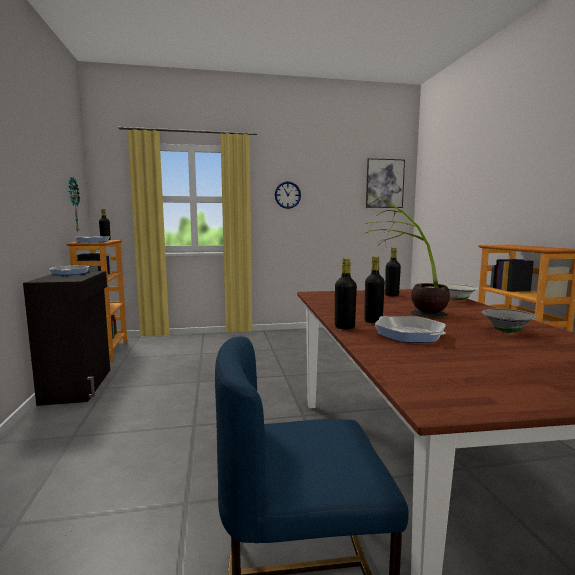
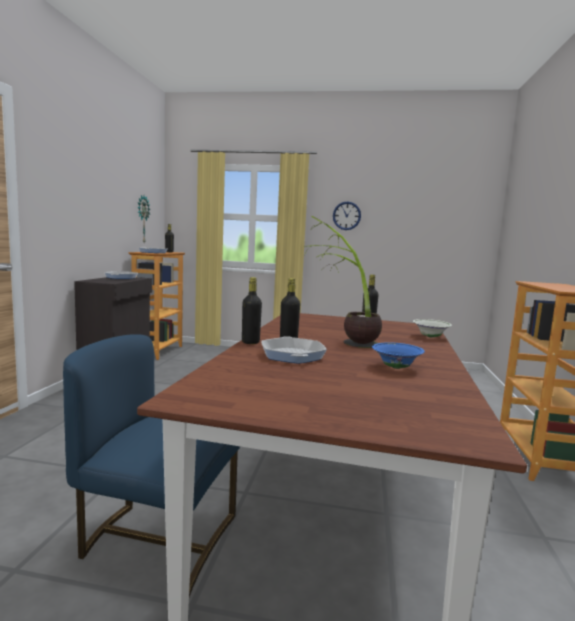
camera: 20 degrees right, 0 degrees up
(384, 183) = (461, 205): picture -> none
(507, 332) = (396, 367): grey bowl -> blue bowl

